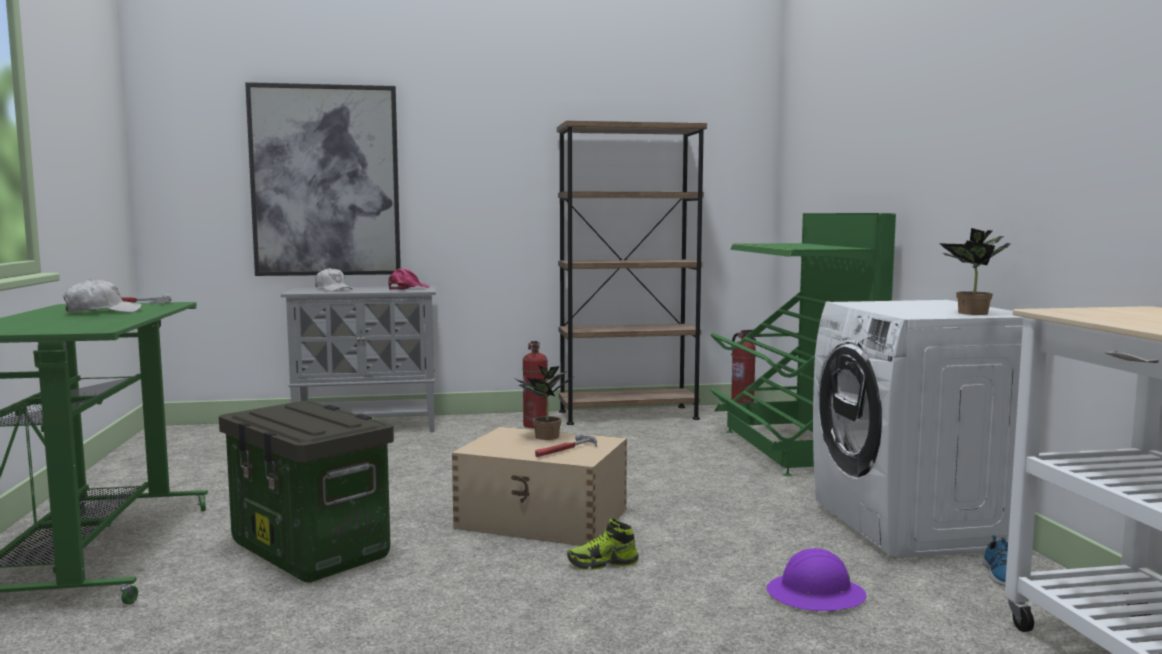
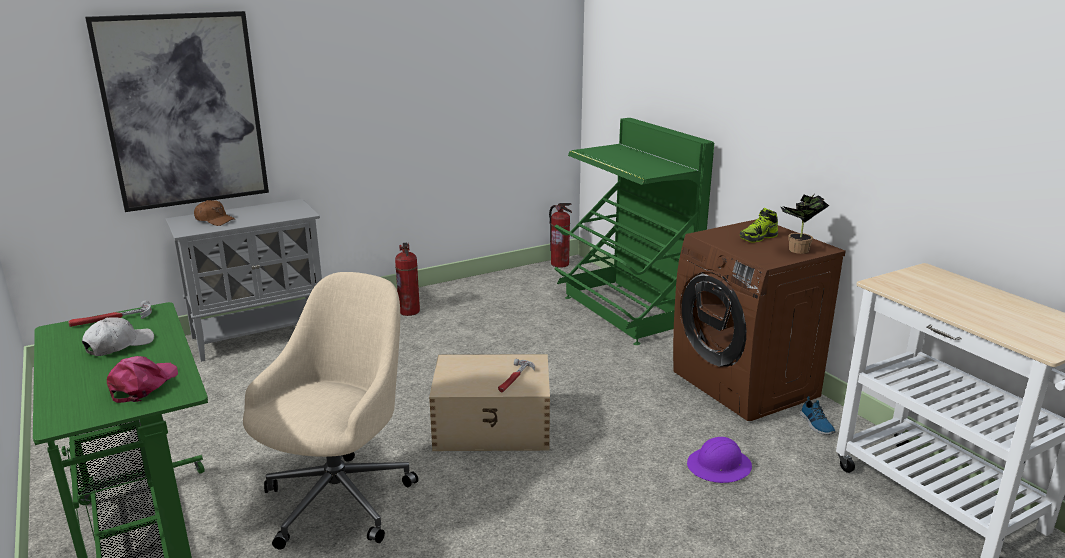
camera: 20 degrees left, 15 degrees up
(312, 551) = (339, 500): storage box -> beige office chair
(333, 289) = (215, 220): white cap -> brown cap
(407, 289) = (286, 211): pink cap -> pink cap (143, 385)
(544, 437) = (485, 364): potted plant -> none
(603, 563) = (567, 466): shoe -> shoe (758, 238)
(628, 415) = (476, 287): brown bookcase -> none
(913, 528) = (744, 387): white washing machine -> brown washing machine

